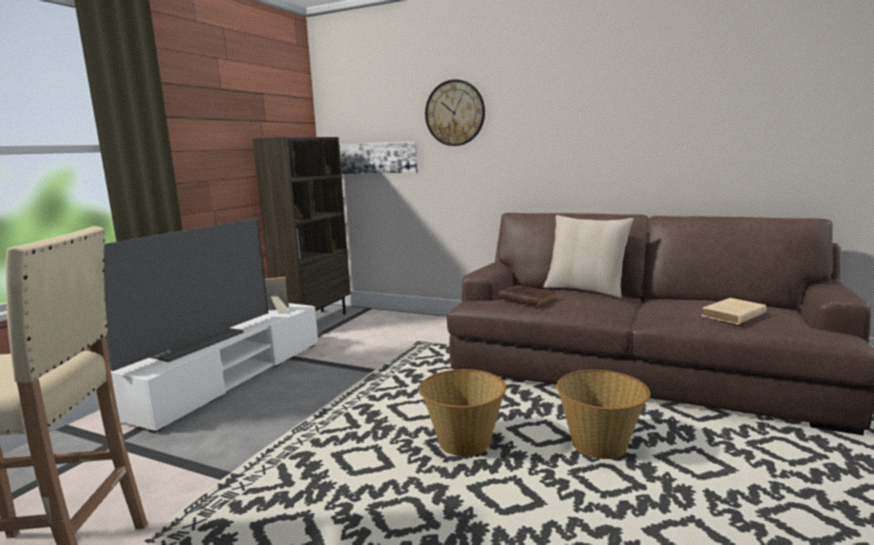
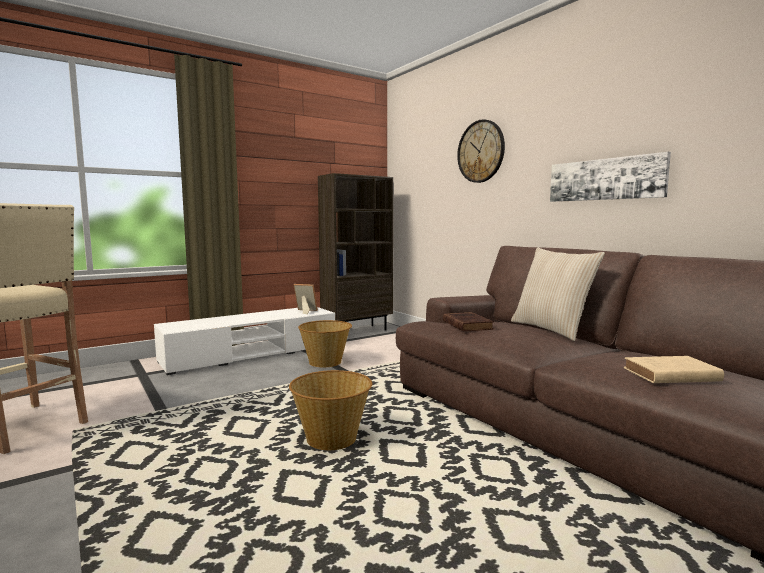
camera: 30 degrees right, 5 degrees down
(195, 343) = (224, 320): television -> none
(377, 158) = (423, 195): picture -> picture (605, 179)
(600, 445) = (444, 480): basket -> basket (326, 362)

